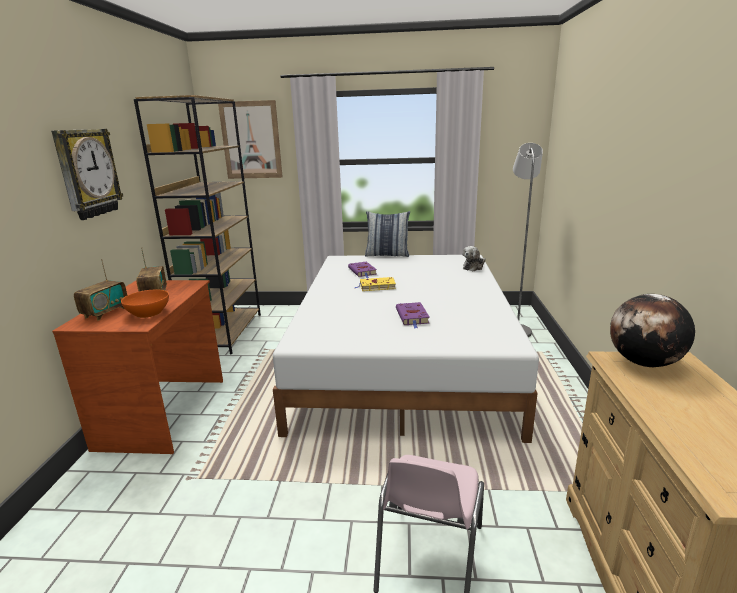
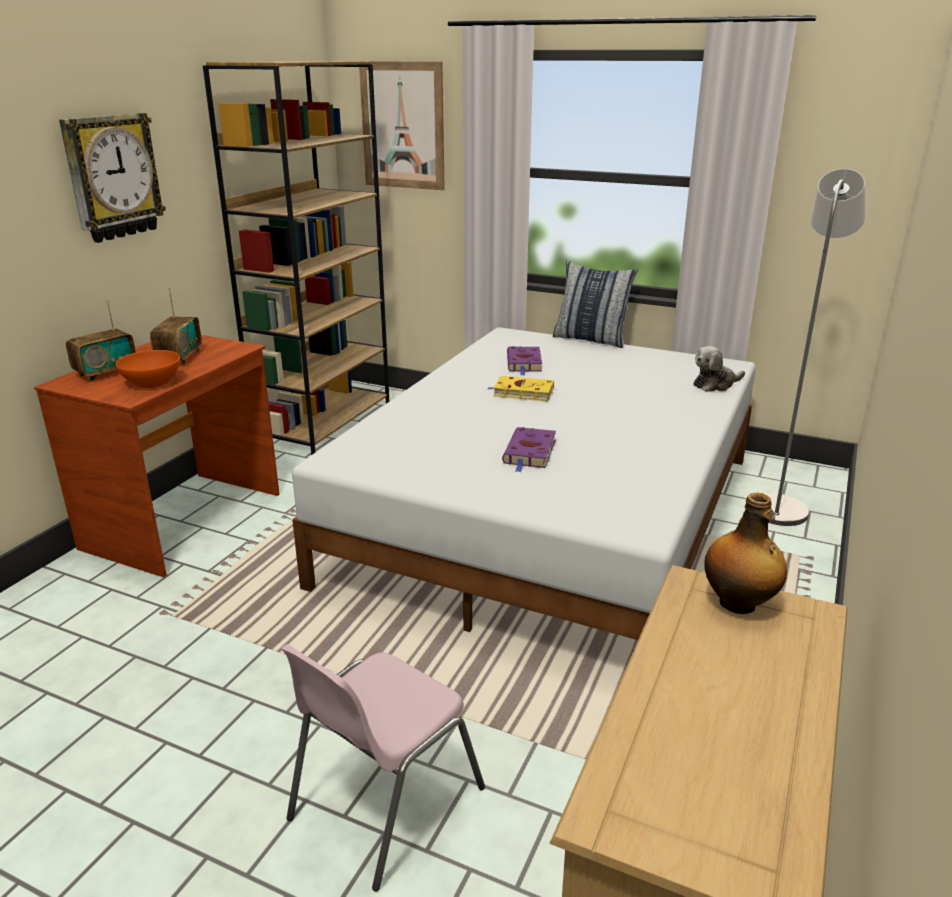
camera: 20 degrees right, 5 degrees up
(644, 363) = (738, 604): globe -> bottle

